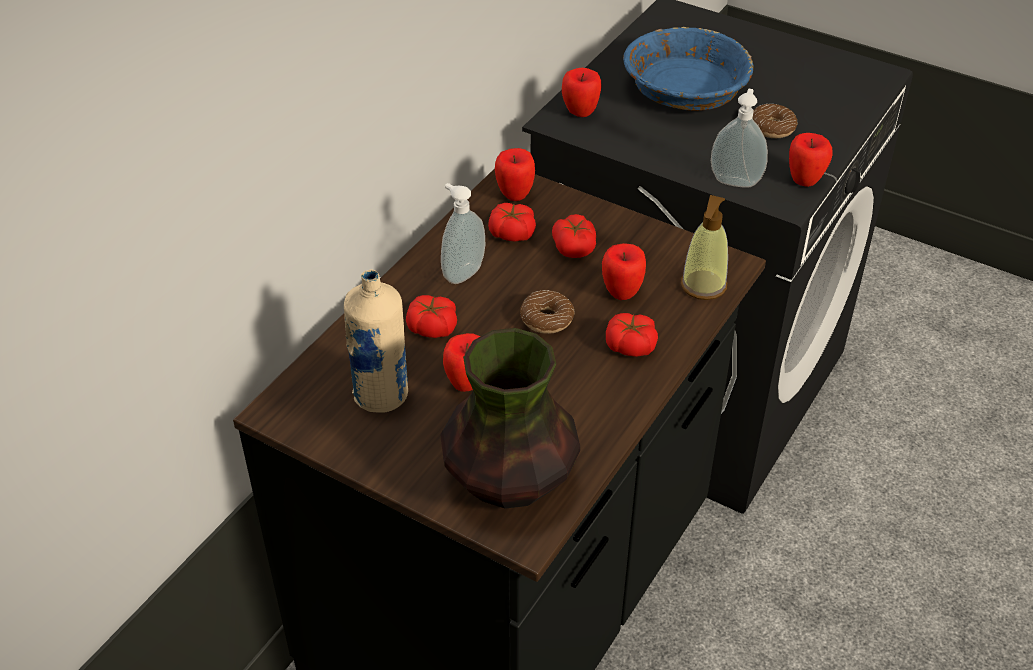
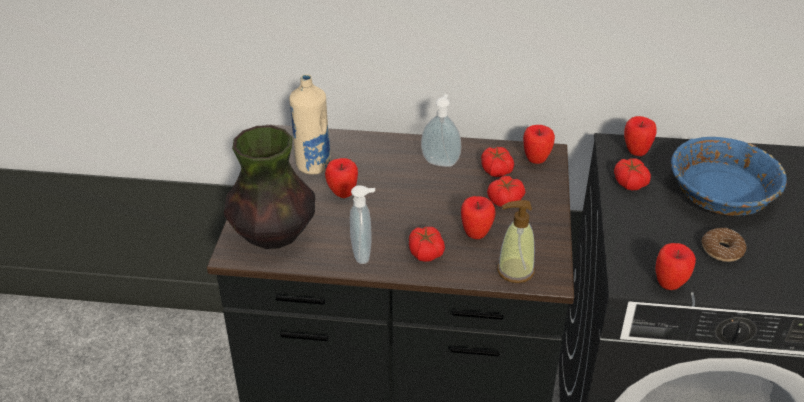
camera: 65 degrees right, 5 degrees down
(432, 327) = (383, 166): tomato -> tomato (629, 182)
(546, 319) = (424, 208): donut -> none
(735, 180) = (632, 246): soap dispenser -> soap dispenser (364, 254)

